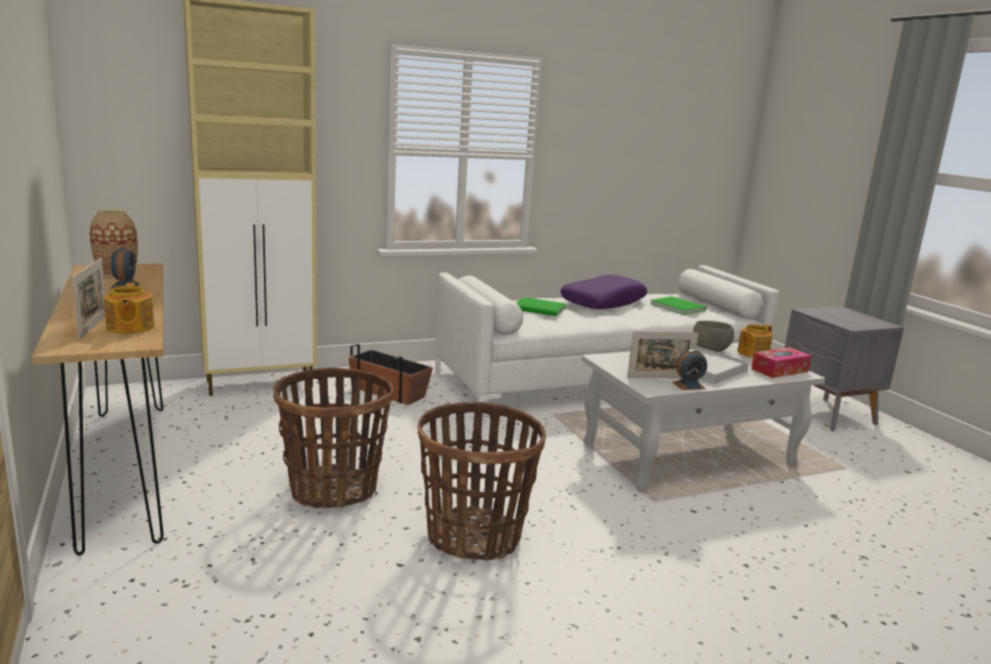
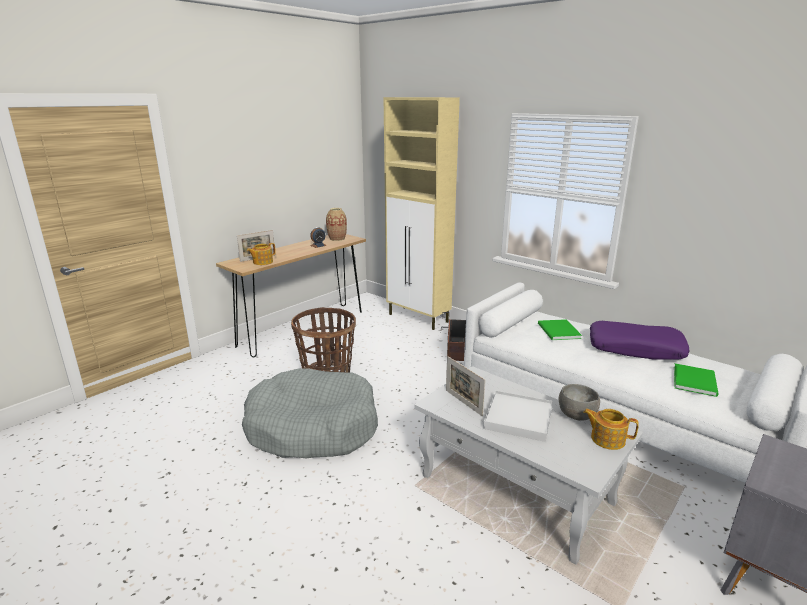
camera: 65 degrees right, 5 degrees up
(474, 536) = (312, 427): basket -> grey dog bed
(688, 385) = (463, 417): alarm clock -> none
(779, 370) = (576, 460): tissue box -> none

